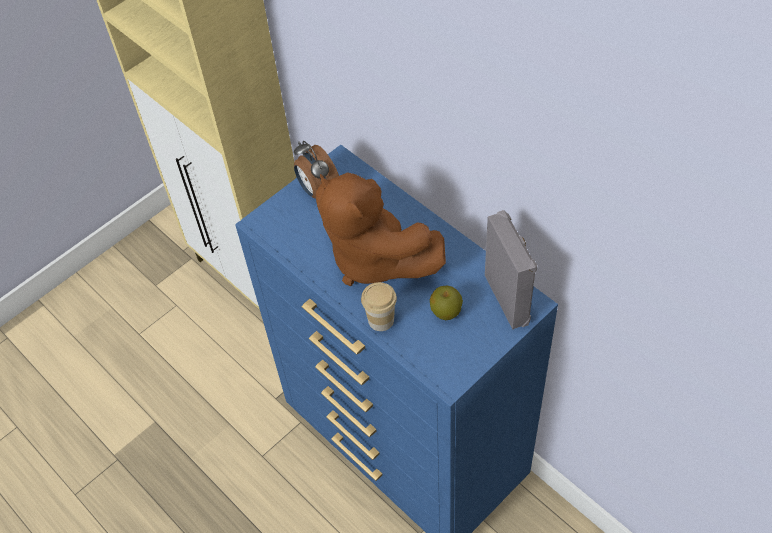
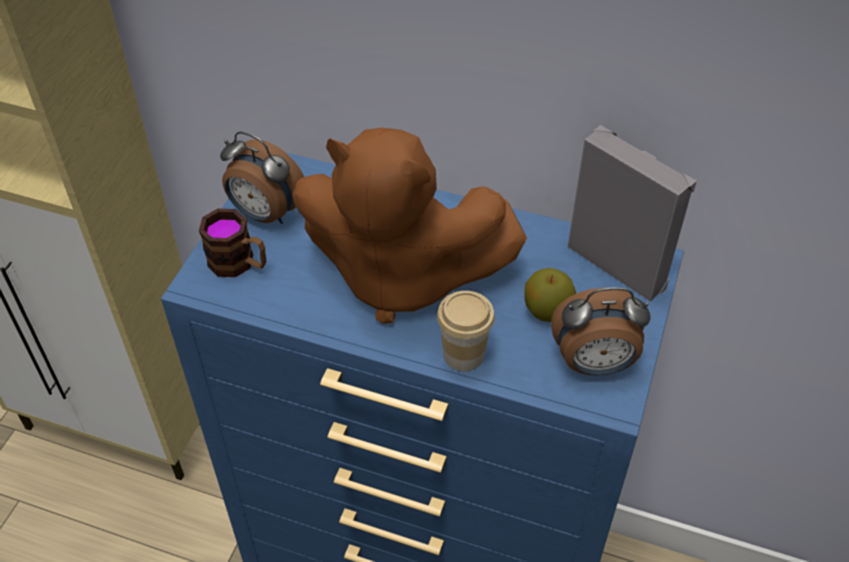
camera: 30 degrees left, 5 degrees down
(287, 218) = (239, 264): none -> mug
(453, 355) = (594, 364): none -> alarm clock

